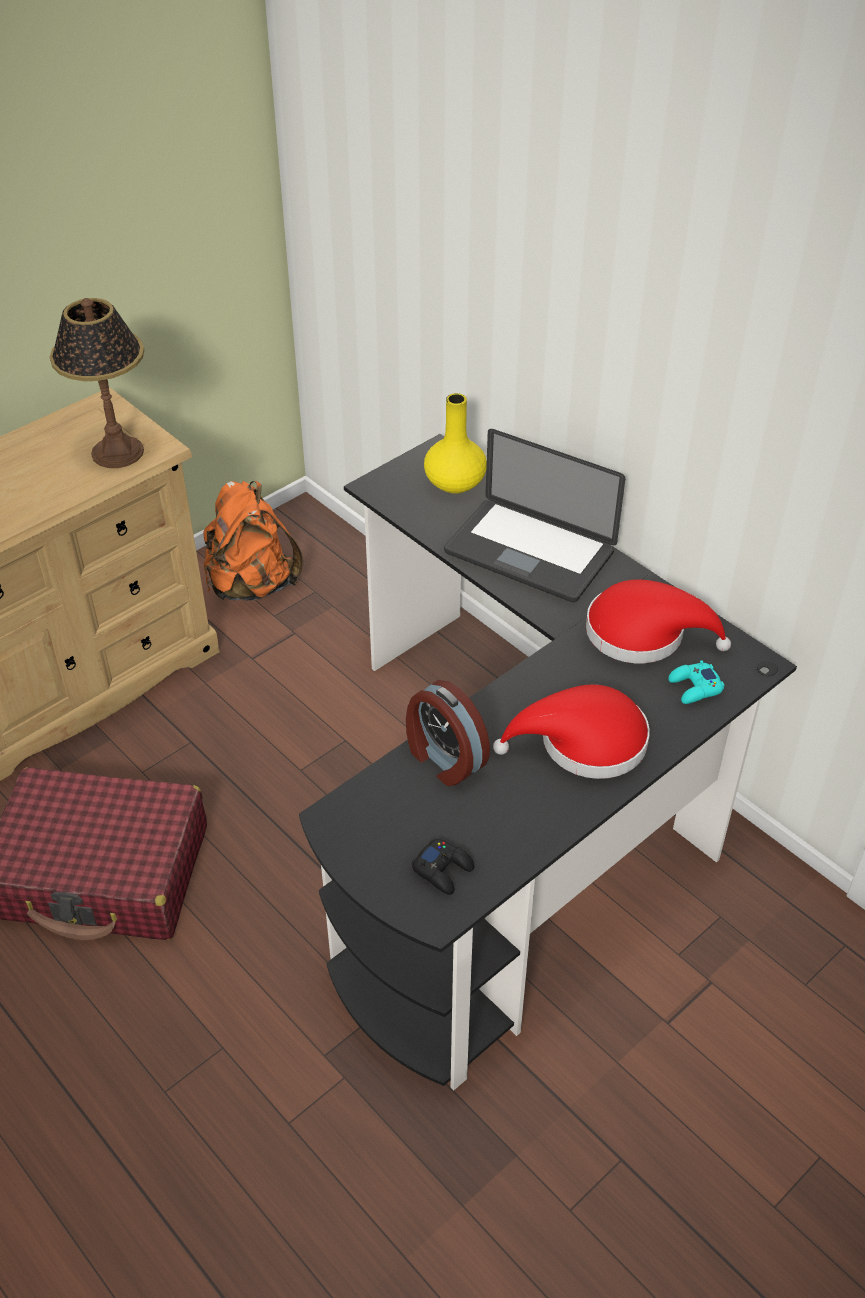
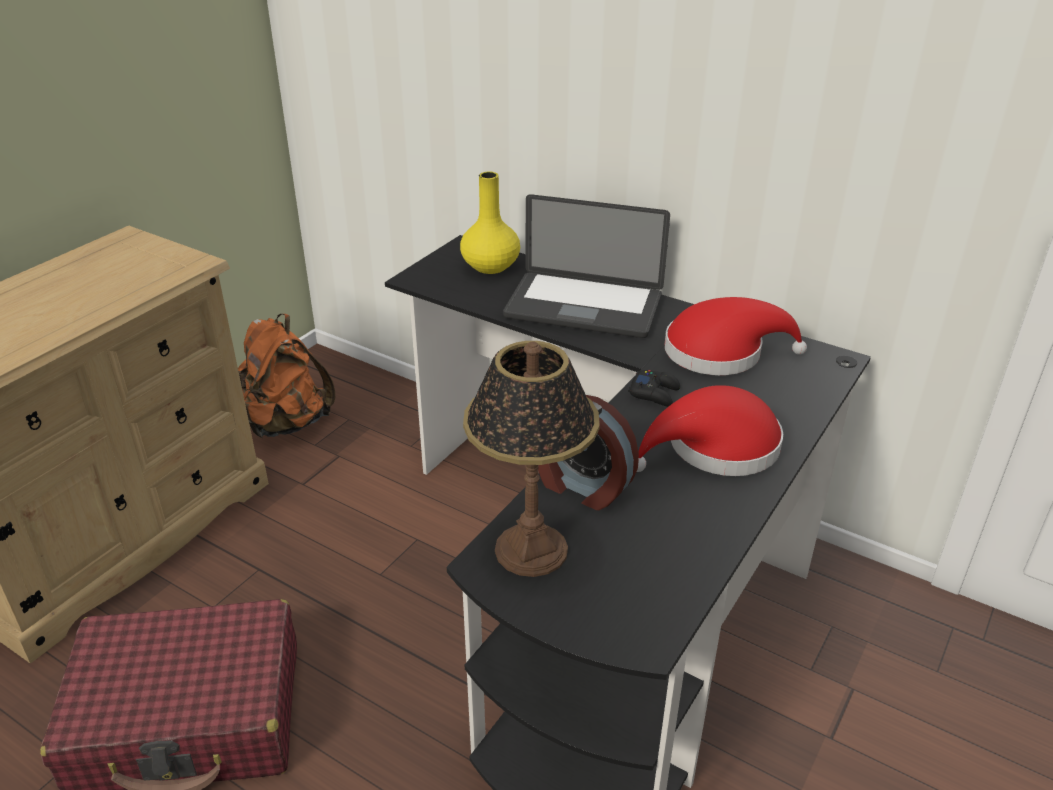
camera: 15 degrees left, 10 degrees down
(117, 452) = (149, 271): table lamp -> table lamp (530, 549)
(443, 870) = (631, 592): black game controller -> black game controller (654, 393)
(695, 687) = (792, 386): turquoise game controller -> none

